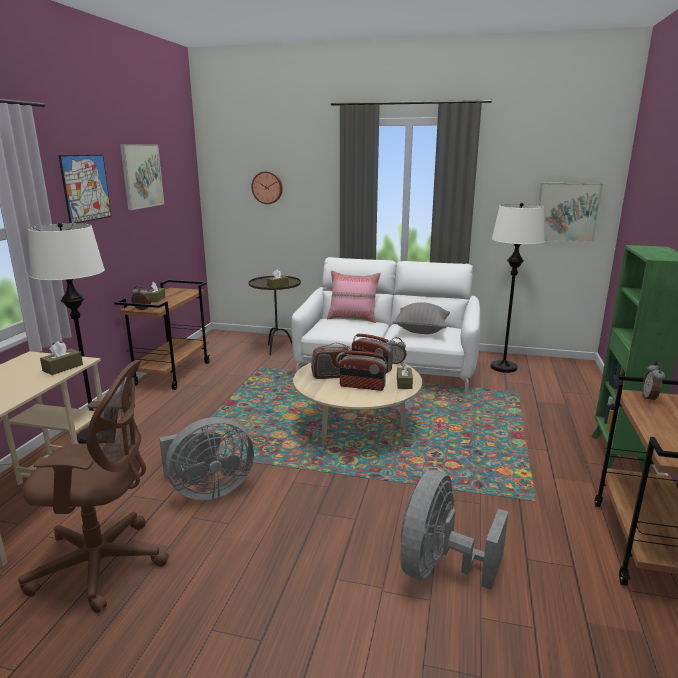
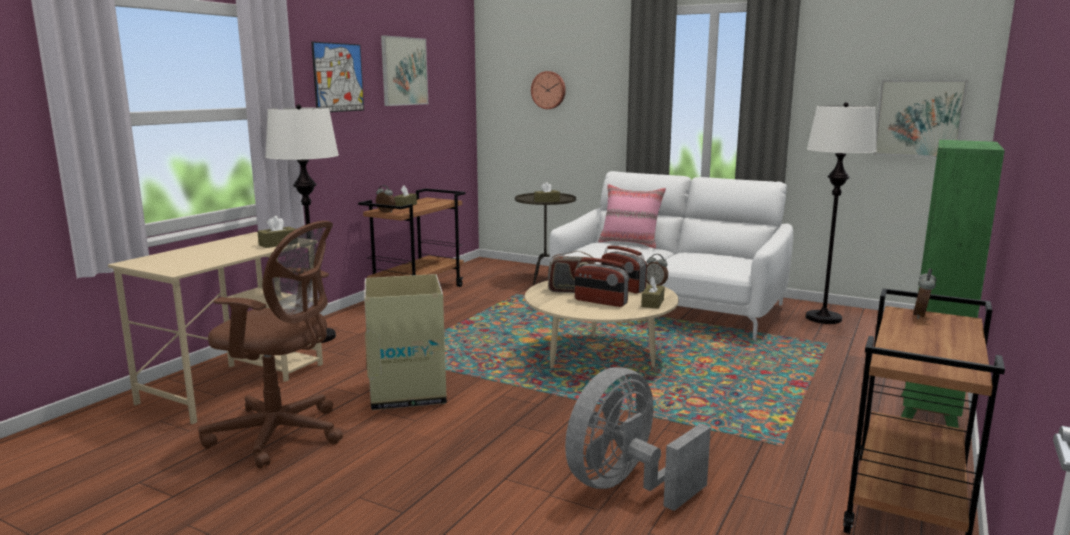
camera: 15 degrees right, 5 degrees down
(208, 490) = (407, 392): grey fan -> cardboard box
(421, 331) = (706, 258): grey pillow -> none

